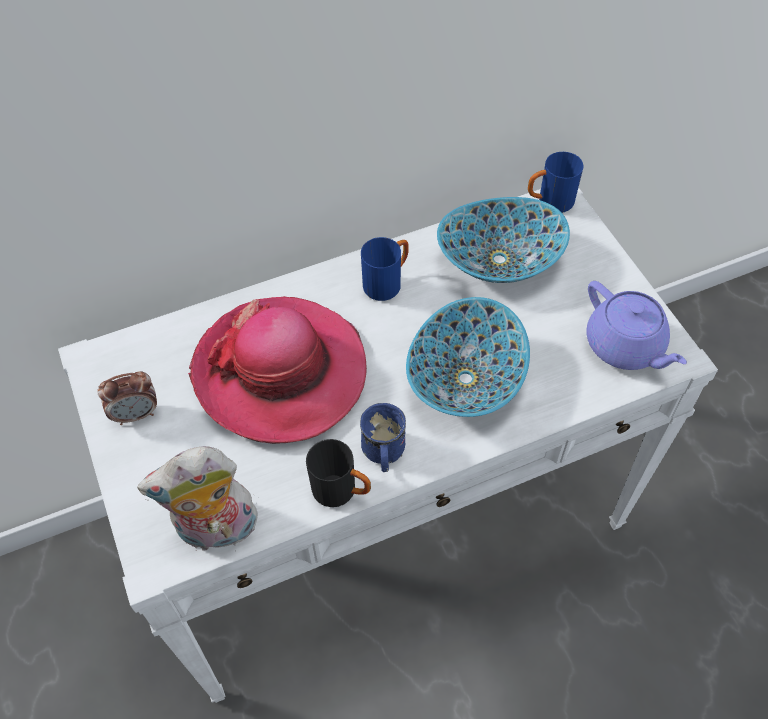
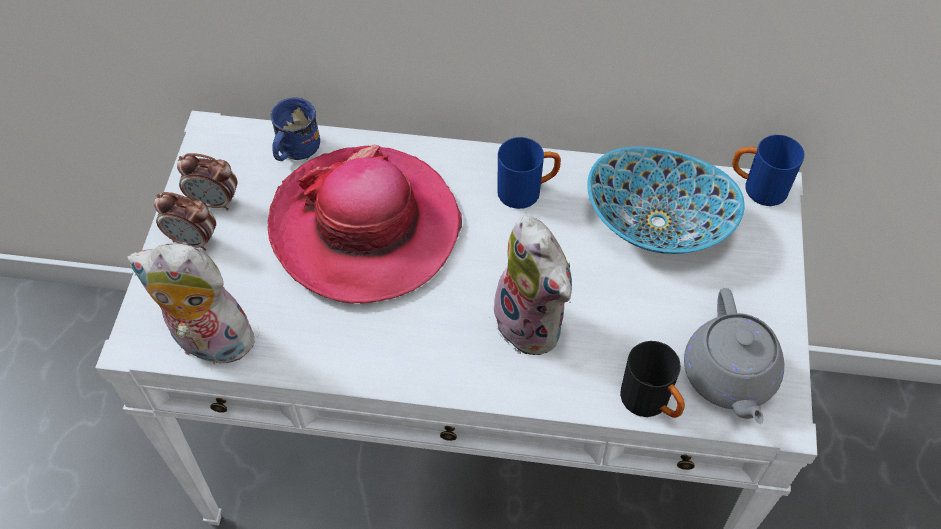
camera: 30 degrees right, 0 degrees up
(141, 455) = (193, 240): none -> alarm clock
(342, 491) = (341, 368): black mug -> black mug (651, 403)
(383, 453) = (404, 353): blue mug -> blue mug (294, 150)
(464, 379) = (534, 323): bowl -> plush toy
(625, 346) = (729, 377): purple teapot -> grey teapot

